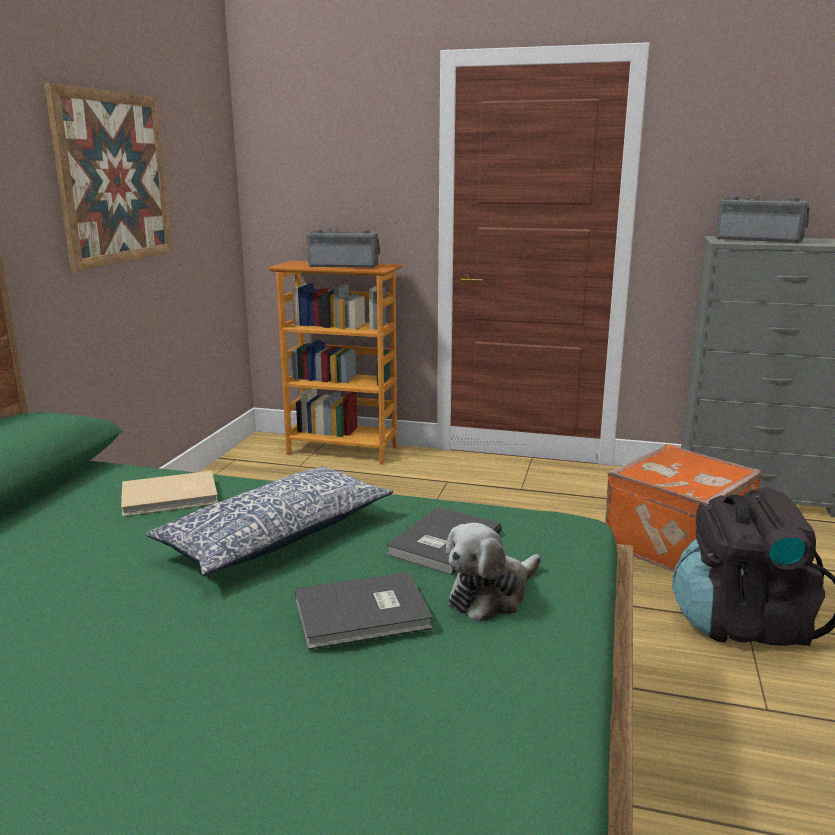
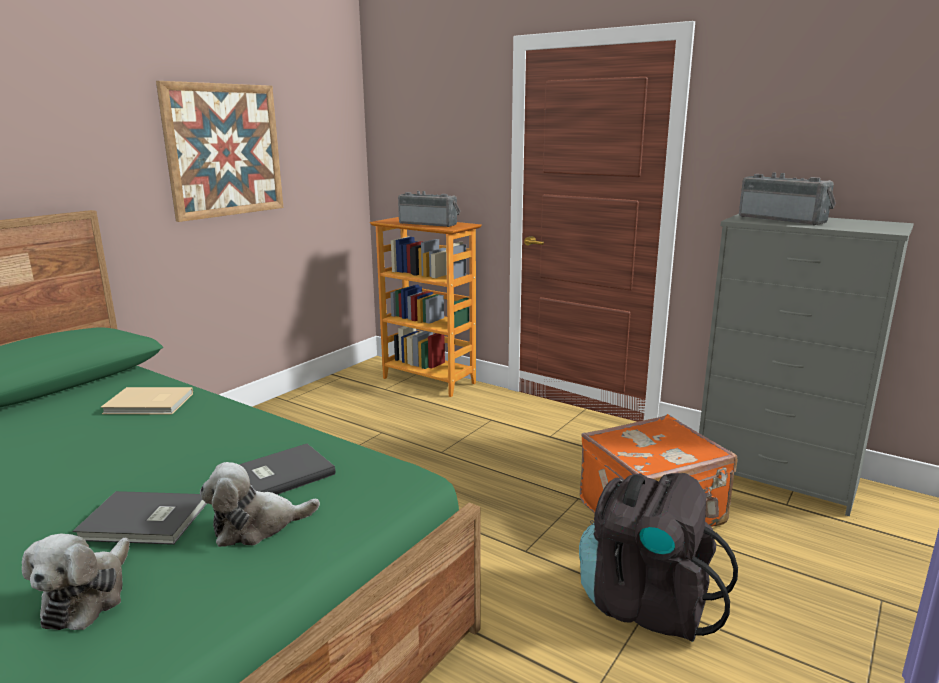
camera: 20 degrees right, 0 degrees up
(275, 536) = (174, 447): pillow -> none
(408, 700) = (87, 597): none -> plush toy

